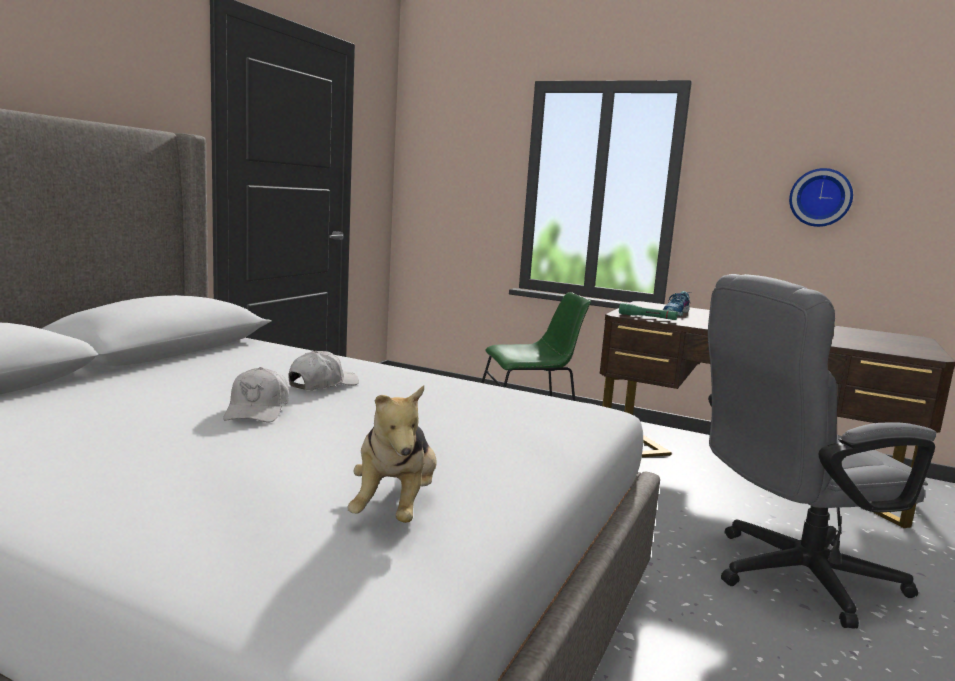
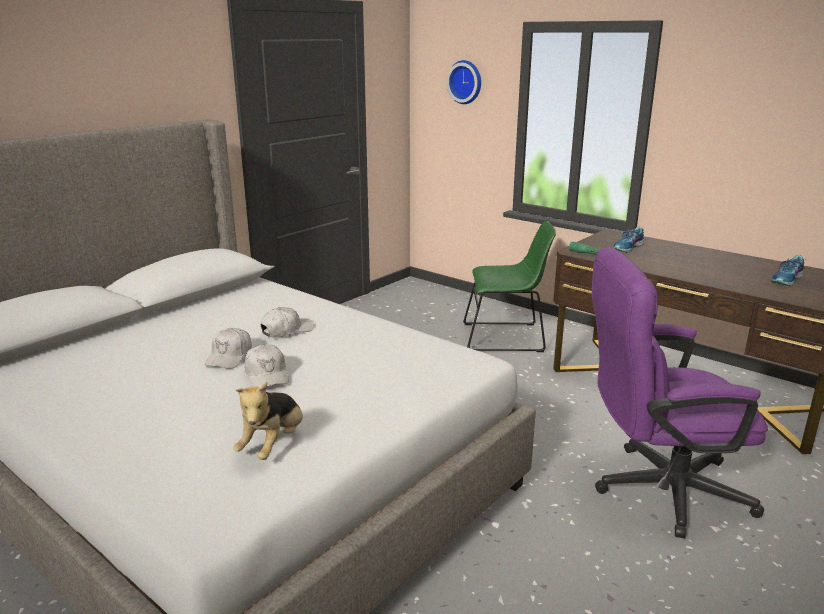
camera: 15 degrees right, 10 degrees up
(328, 428) = (267, 375): none -> white cap
(788, 576) = (657, 489): grey office chair -> purple office chair
(820, 197) = (781, 136): wall clock -> wall clock (466, 82)
(859, 337) = (787, 280): none -> shoe

